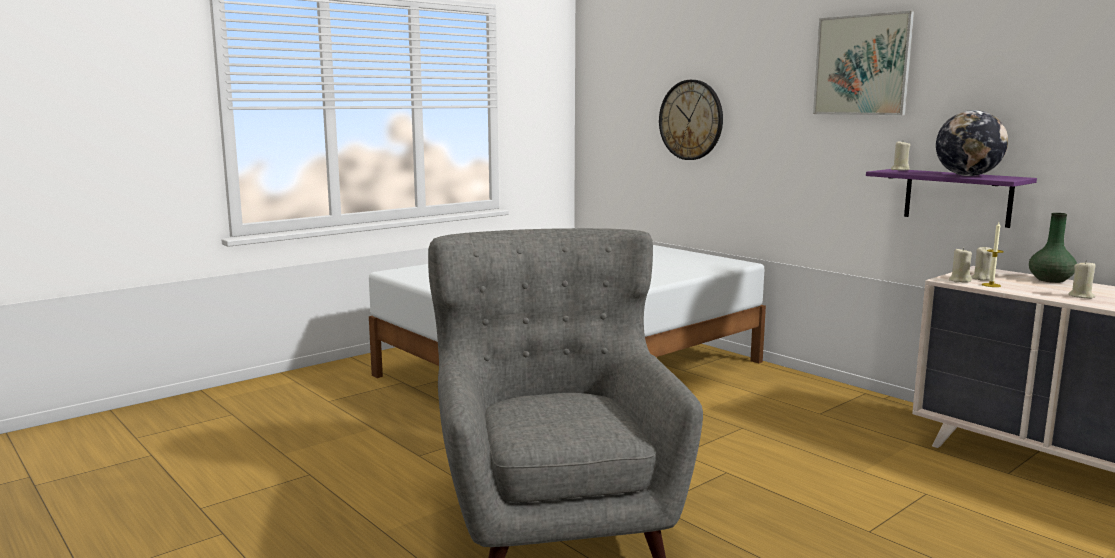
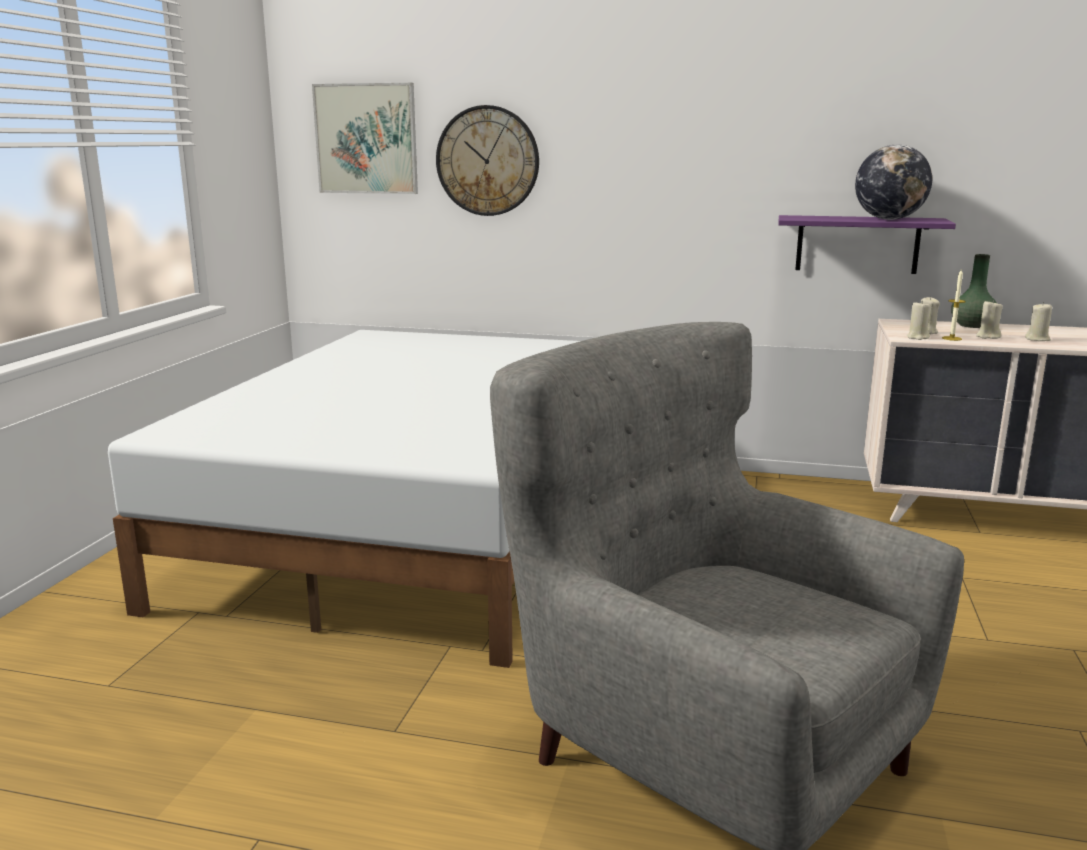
camera: 35 degrees left, 5 degrees up
(862, 65) = (738, 90): picture -> picture (366, 139)
(900, 170) = (798, 216): beige candle -> beige candle (987, 337)

